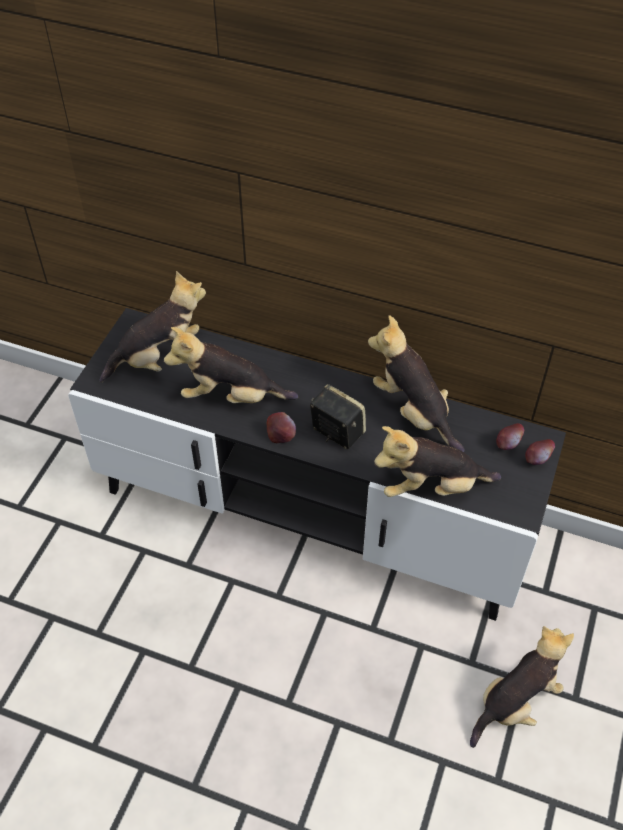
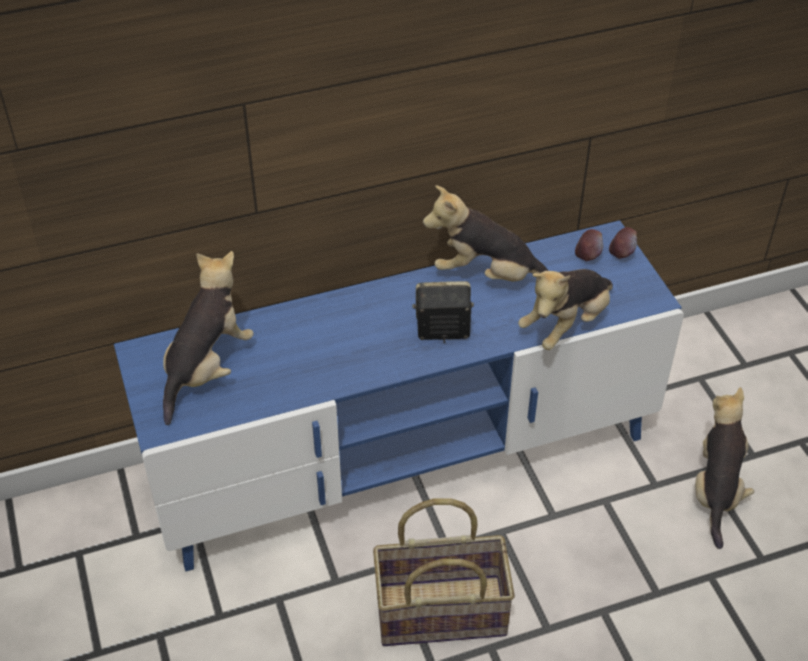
camera: 40 degrees left, 5 degrees down
(231, 396) = (314, 359): plush toy -> none
(232, 635) = (441, 610): none -> basket
(281, 436) = (398, 363): apple -> none
(311, 513) = (403, 457): black tv stand -> blue tv stand

